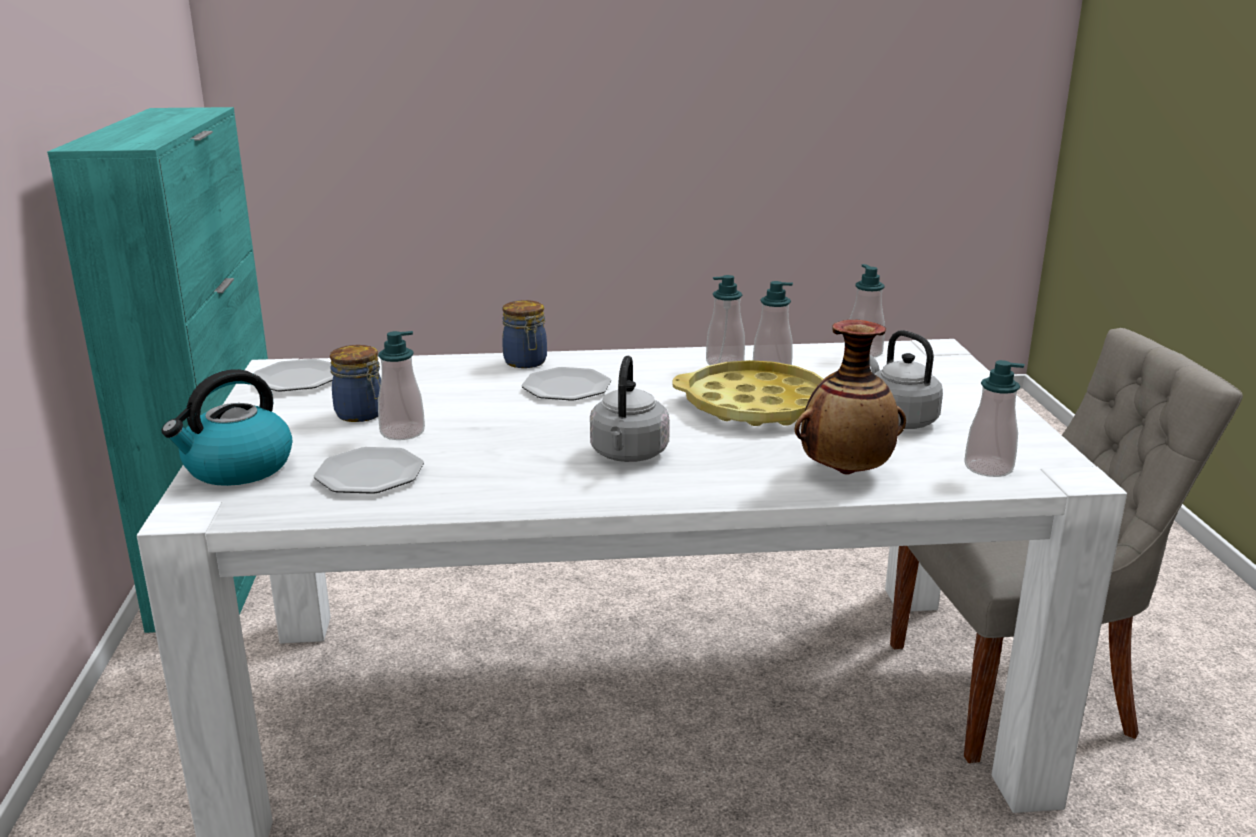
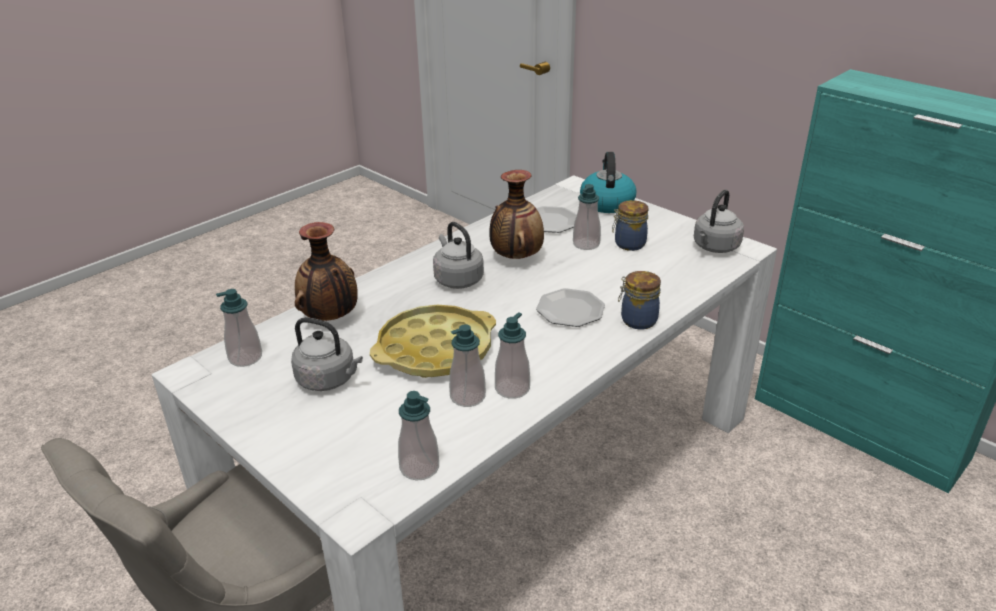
camera: 140 degrees right, 10 degrees up
(298, 379) = (715, 247): plate -> grey kettle
(512, 451) = (516, 257): none -> vase

